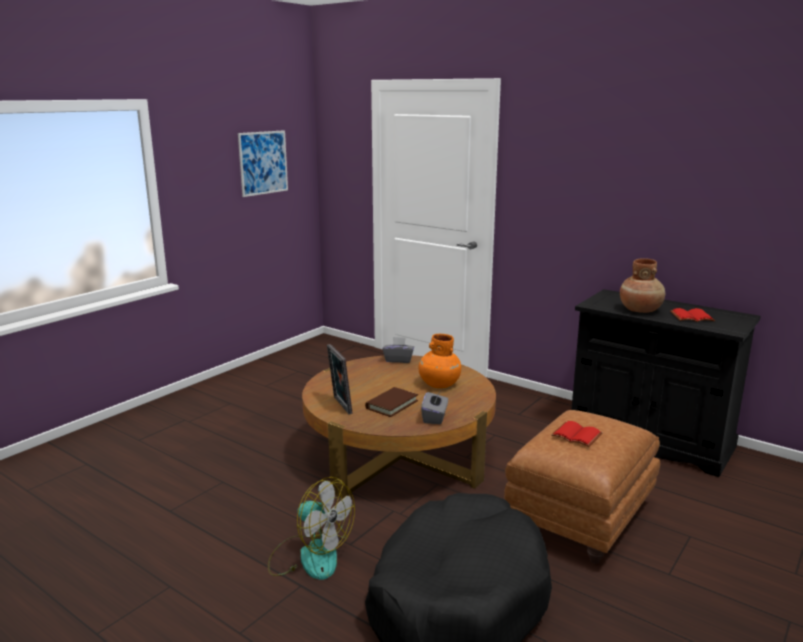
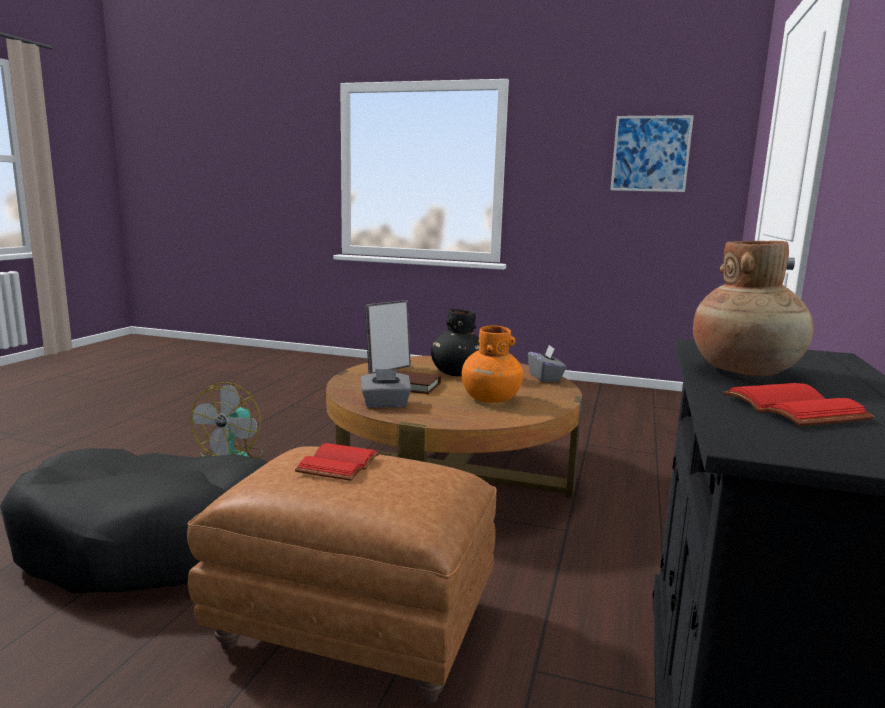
camera: 70 degrees right, 5 degrees down
(369, 384) = (456, 373): none -> black vase

